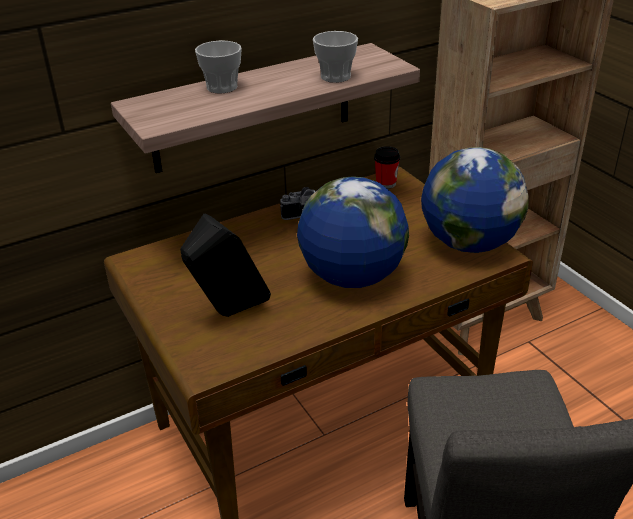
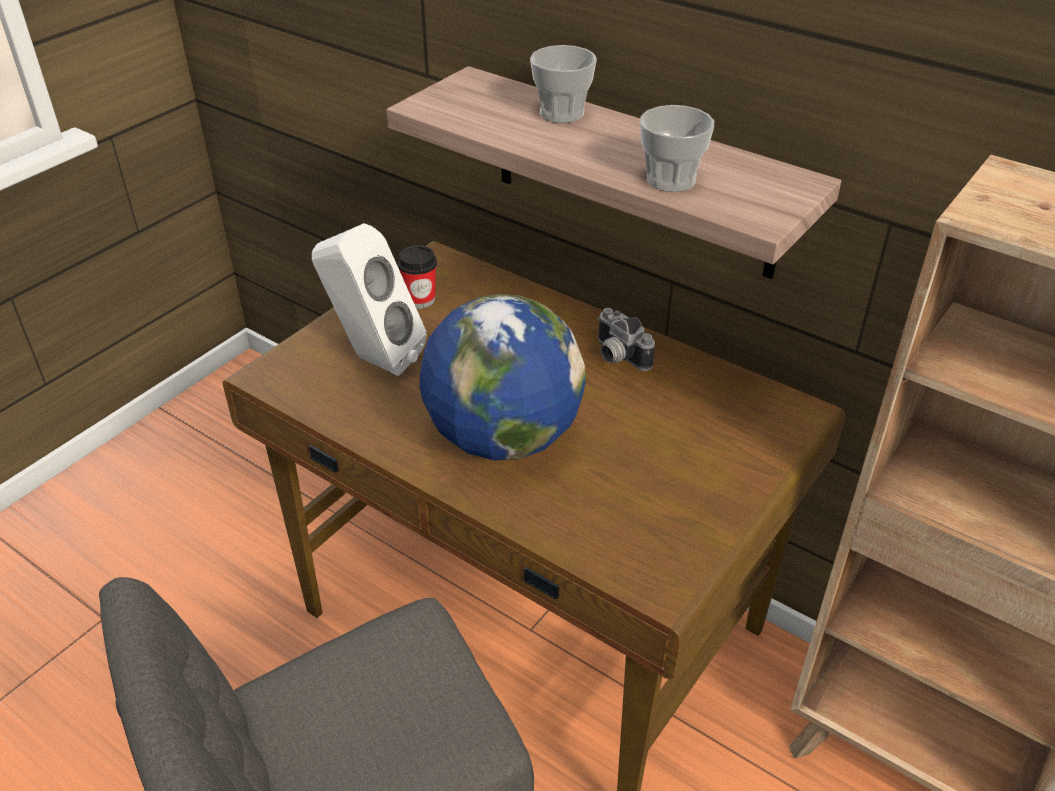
camera: 65 degrees right, 5 degrees up
(228, 314) = (373, 359): black speaker -> white speaker
(386, 183) = (772, 407): cup -> cup (420, 300)
(469, 243) = (668, 541): globe -> none

